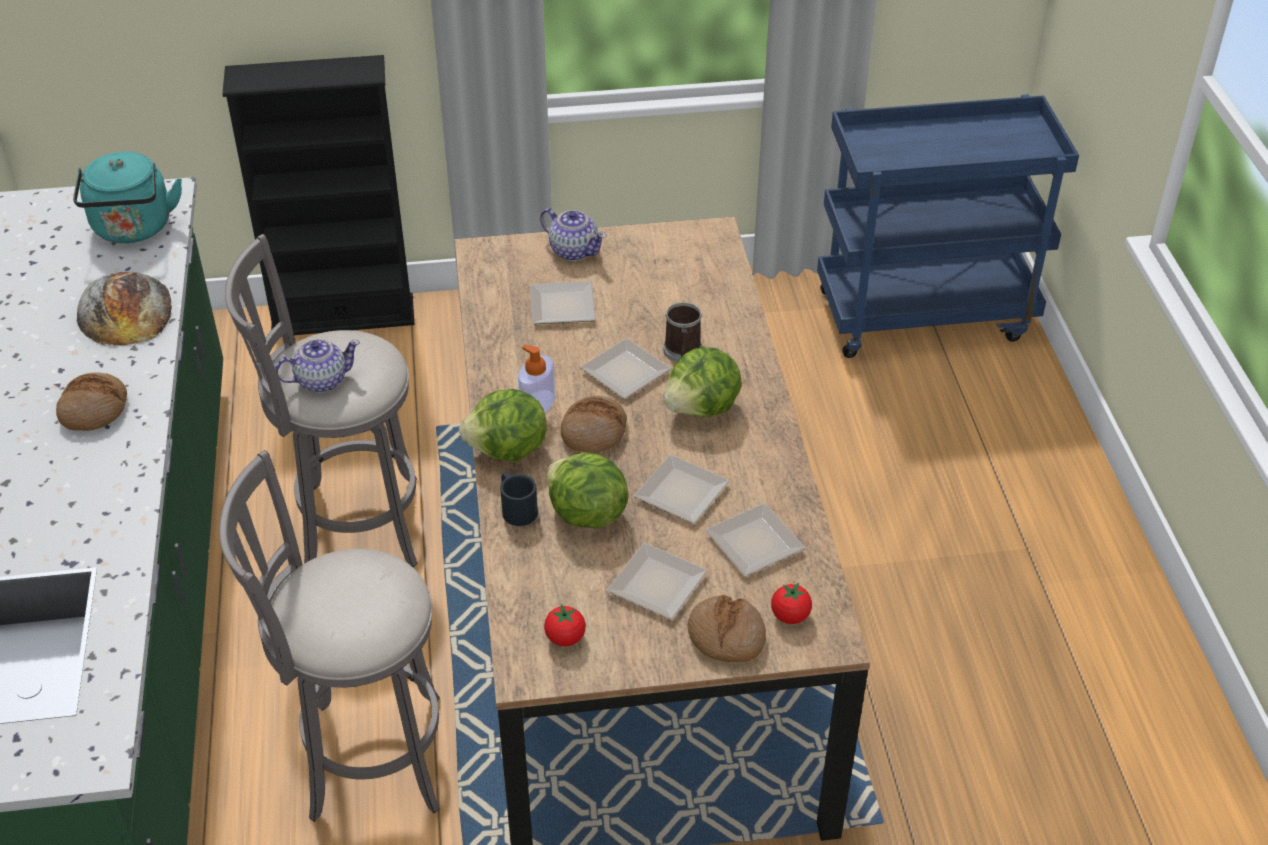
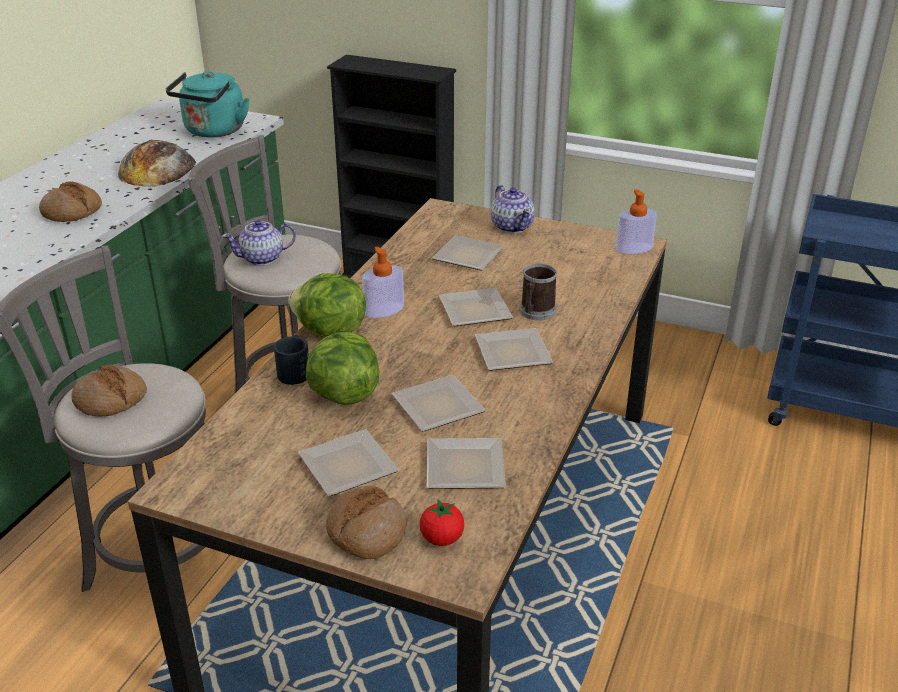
camera: 30 degrees right, 10 degrees down
(321, 380) = (262, 258): teapot -> teapot turned 150 degrees clockwise
(565, 638) = (232, 475): tomato -> none
(594, 432) = (409, 341): bread -> bread (111, 400)
(702, 408) = (515, 354): lettuce -> plate
(713, 239) = (634, 248): none -> soap dispenser

